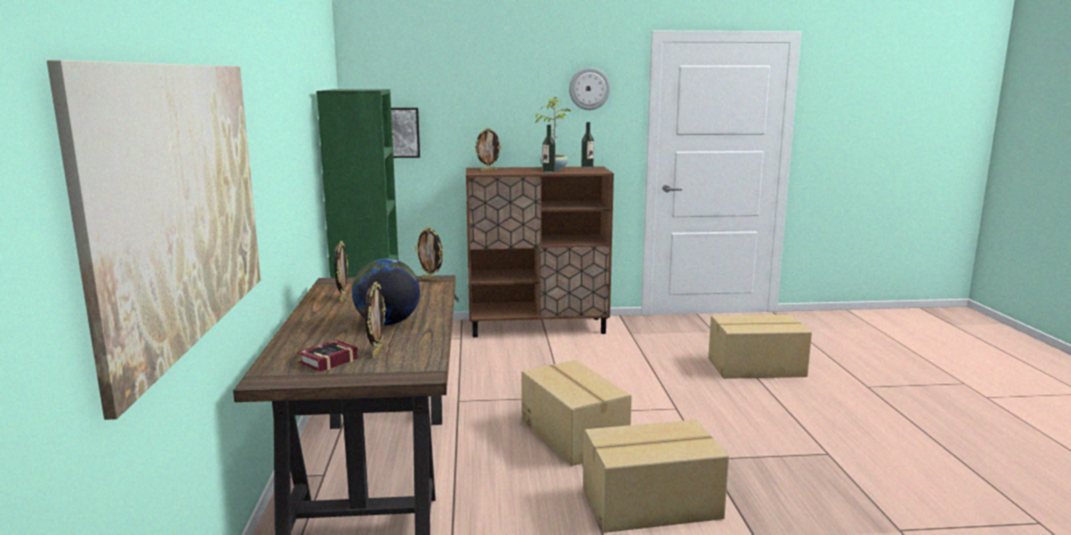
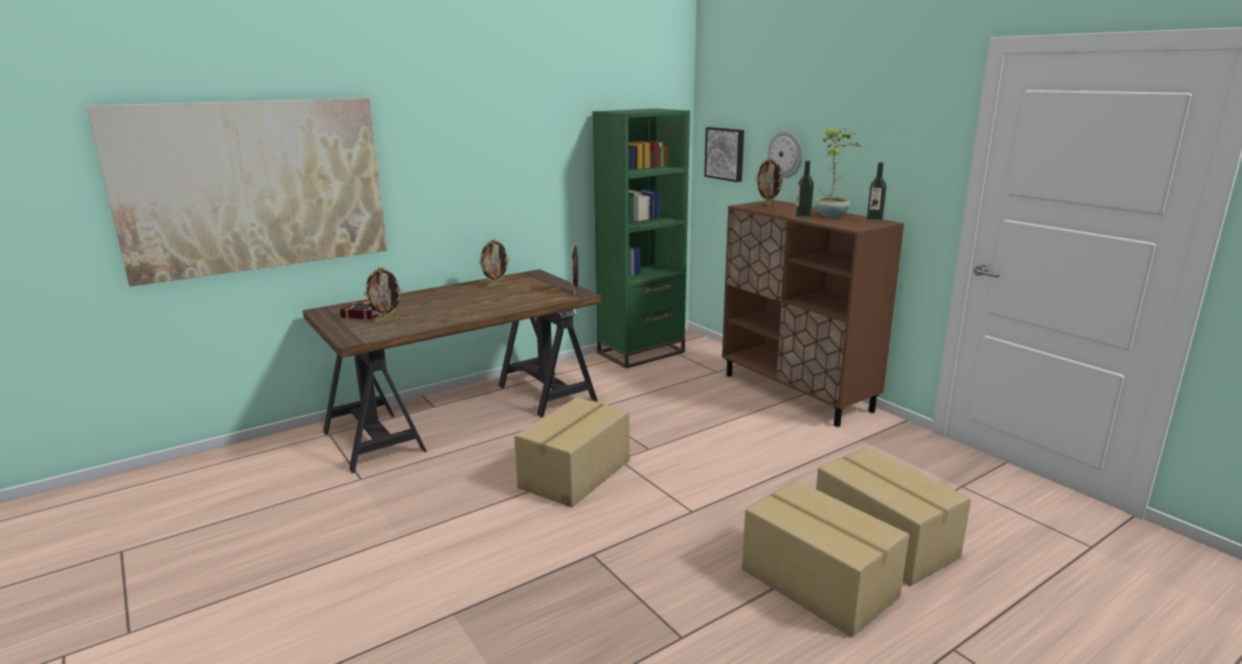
camera: 60 degrees right, 5 degrees up
(387, 323) = (452, 308): globe -> none
(589, 88) = (901, 119): wall clock -> wall clock (785, 154)
(652, 504) = (479, 543): cardboard box -> cardboard box (818, 584)

